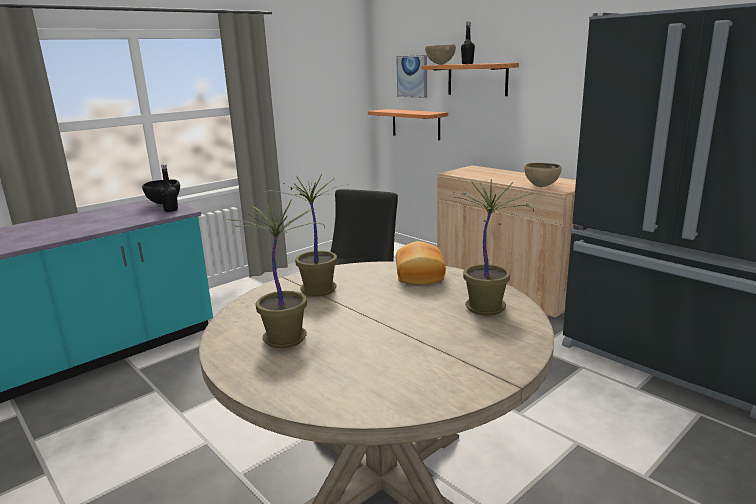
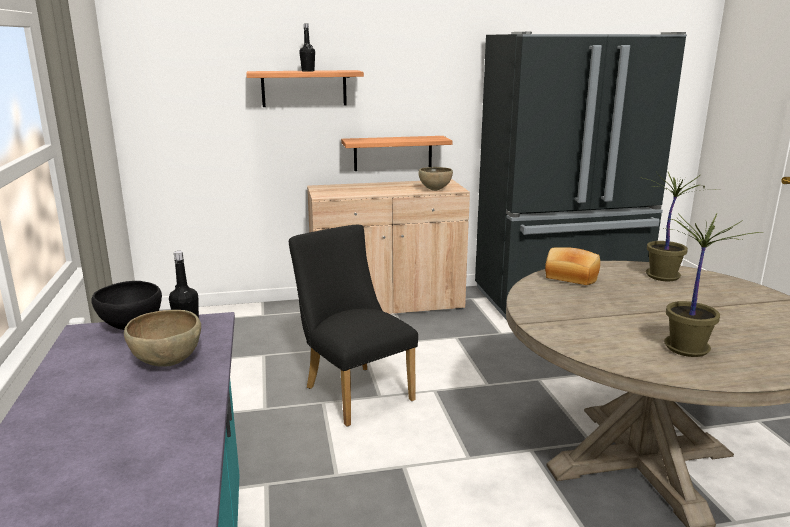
camera: 60 degrees left, 0 degrees up
(317, 290) = (573, 317): potted plant -> none
(412, 76) = (197, 86): picture -> none
(416, 124) = (208, 147): shelf -> shelf (393, 153)
(440, 64) = (266, 71): brown bowl -> brown bowl (167, 363)

